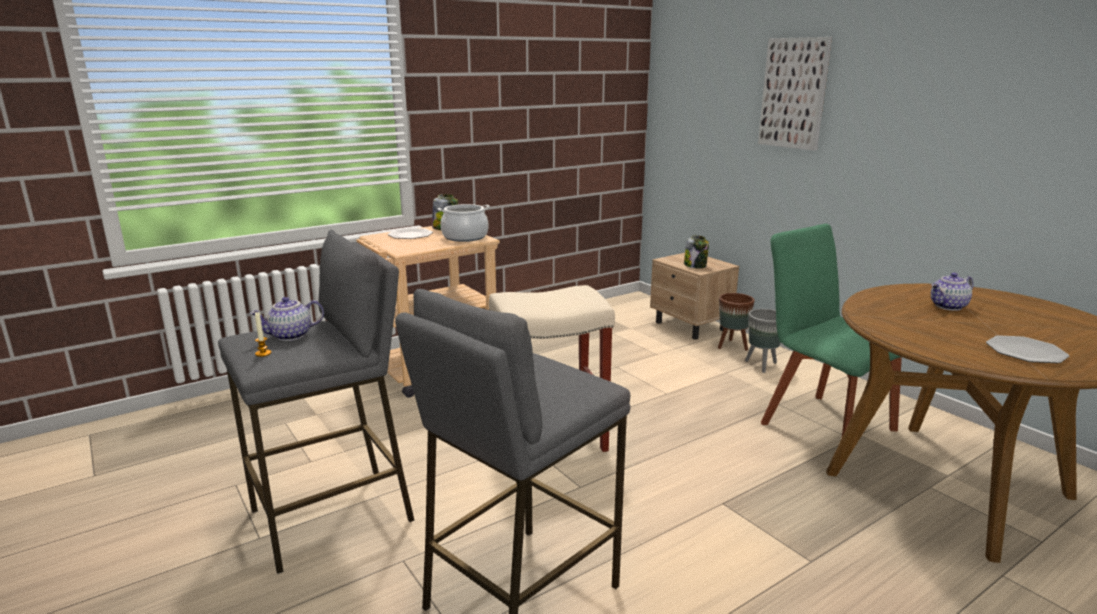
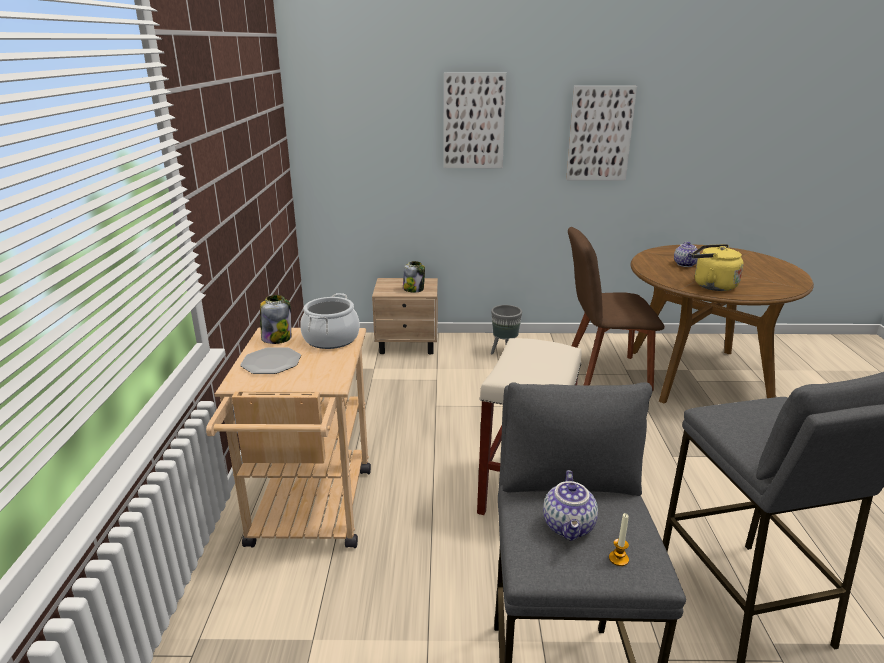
camera: 55 degrees left, 5 degrees up
(732, 346) = (462, 347): brown planter -> none
(822, 423) = (602, 373): green chair -> brown chair
(905, 326) = (711, 285): none -> yellow kettle
(938, 117) = (600, 134): none -> picture
(1026, 352) = (768, 278): plate -> none

